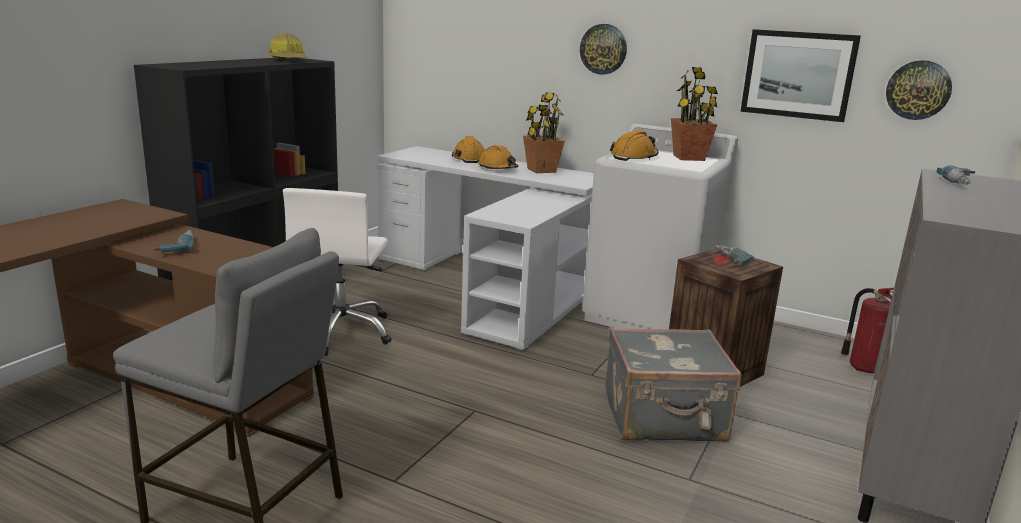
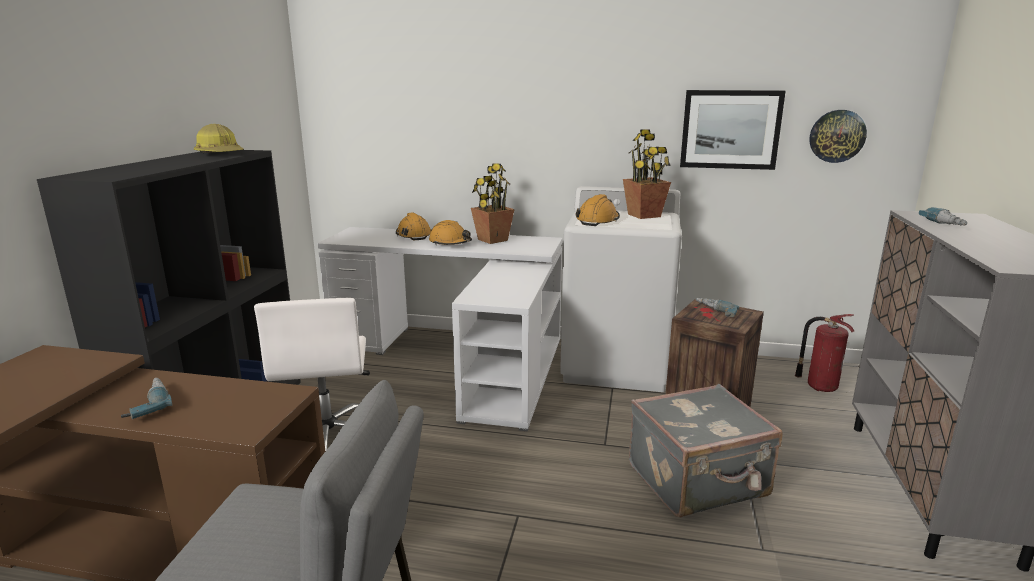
camera: 15 degrees left, 0 degrees up
(603, 49) = (541, 117): wall clock -> none

